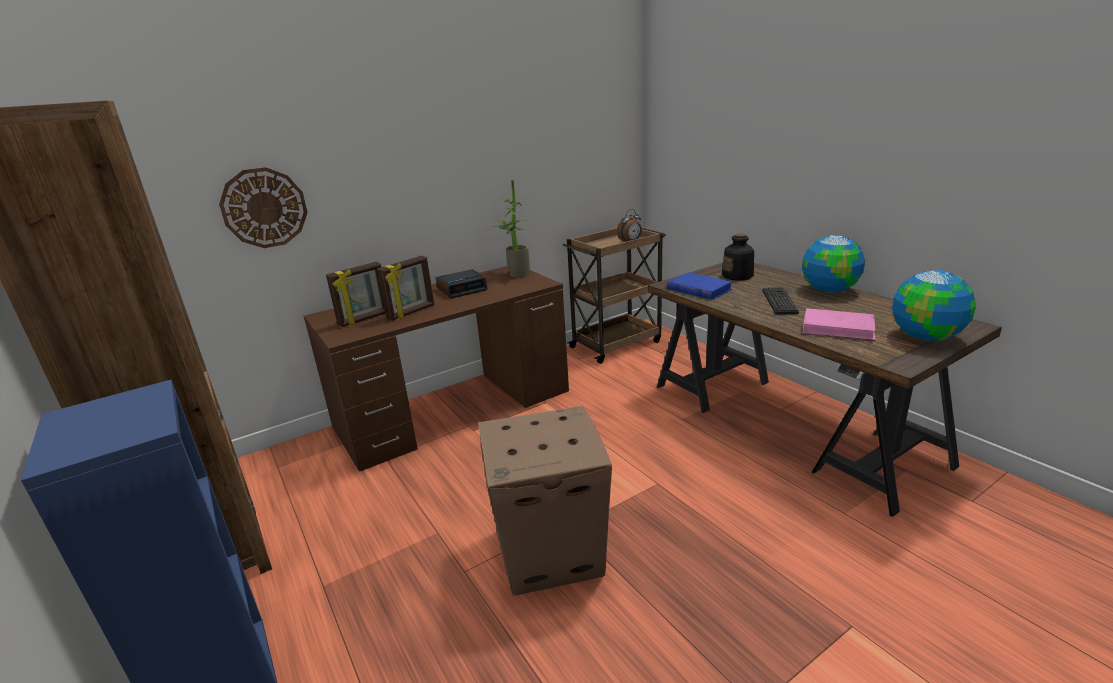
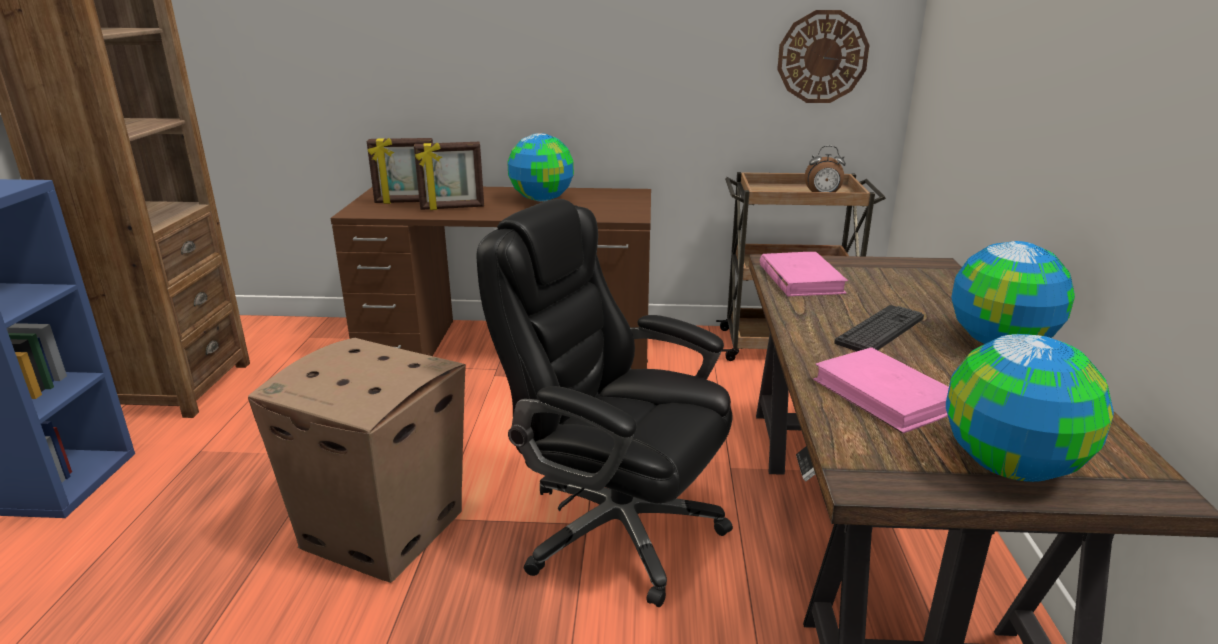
camera: 35 degrees right, 0 degrees up
(264, 208) = (348, 56): wall clock -> wall clock (822, 57)
(462, 289) = (542, 199): alarm clock -> globe
(515, 274) = (626, 199): potted plant -> none
(674, 477) = (615, 528): none -> black office chair
(698, 289) = (800, 279): blue book -> pink book
(737, 276) = (897, 280): bottle -> none

